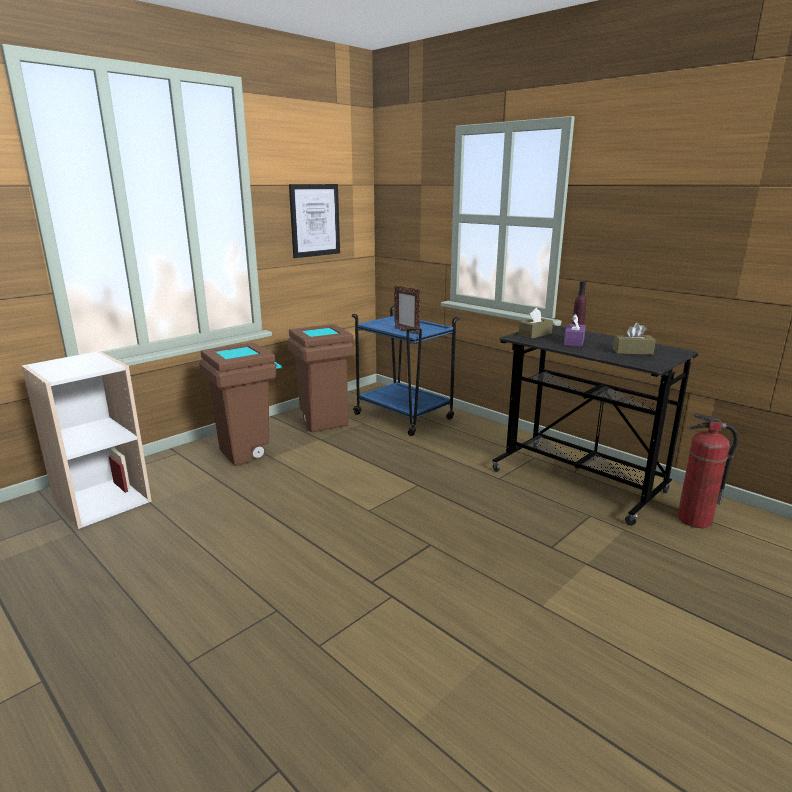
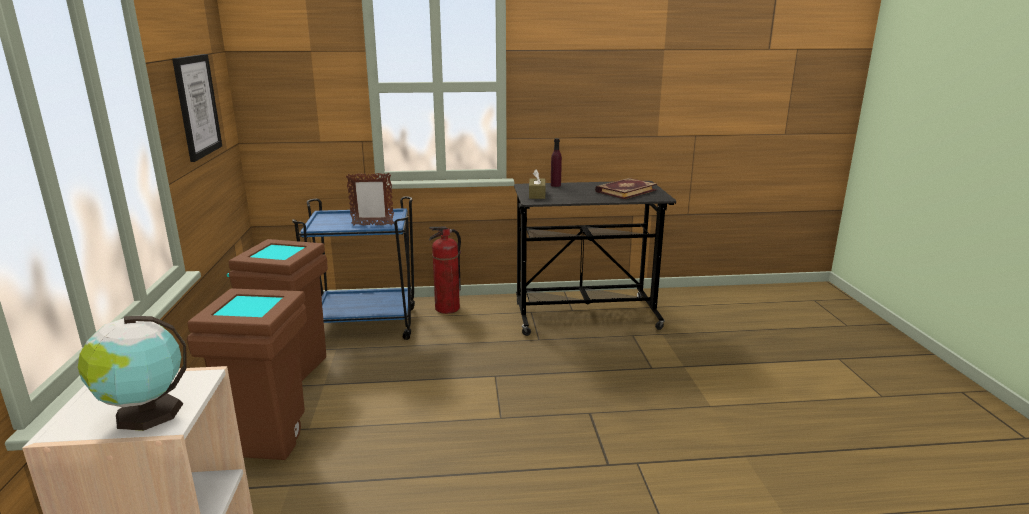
camera: 50 degrees left, 0 degrees up
(64, 370) = (144, 414): none -> globe
(574, 341) = (576, 193): purple tissue box -> none
(632, 351) = (625, 190): brown tissue box -> book
(694, 520) = (678, 309): fire extinguisher -> fire extinguisher (447, 308)

